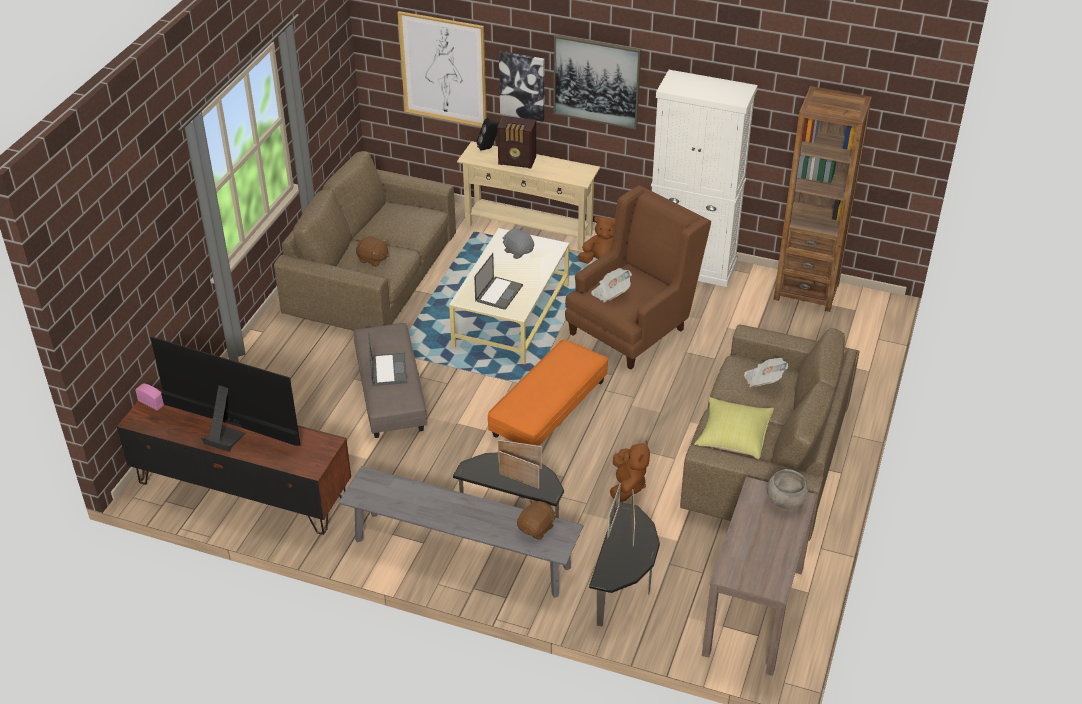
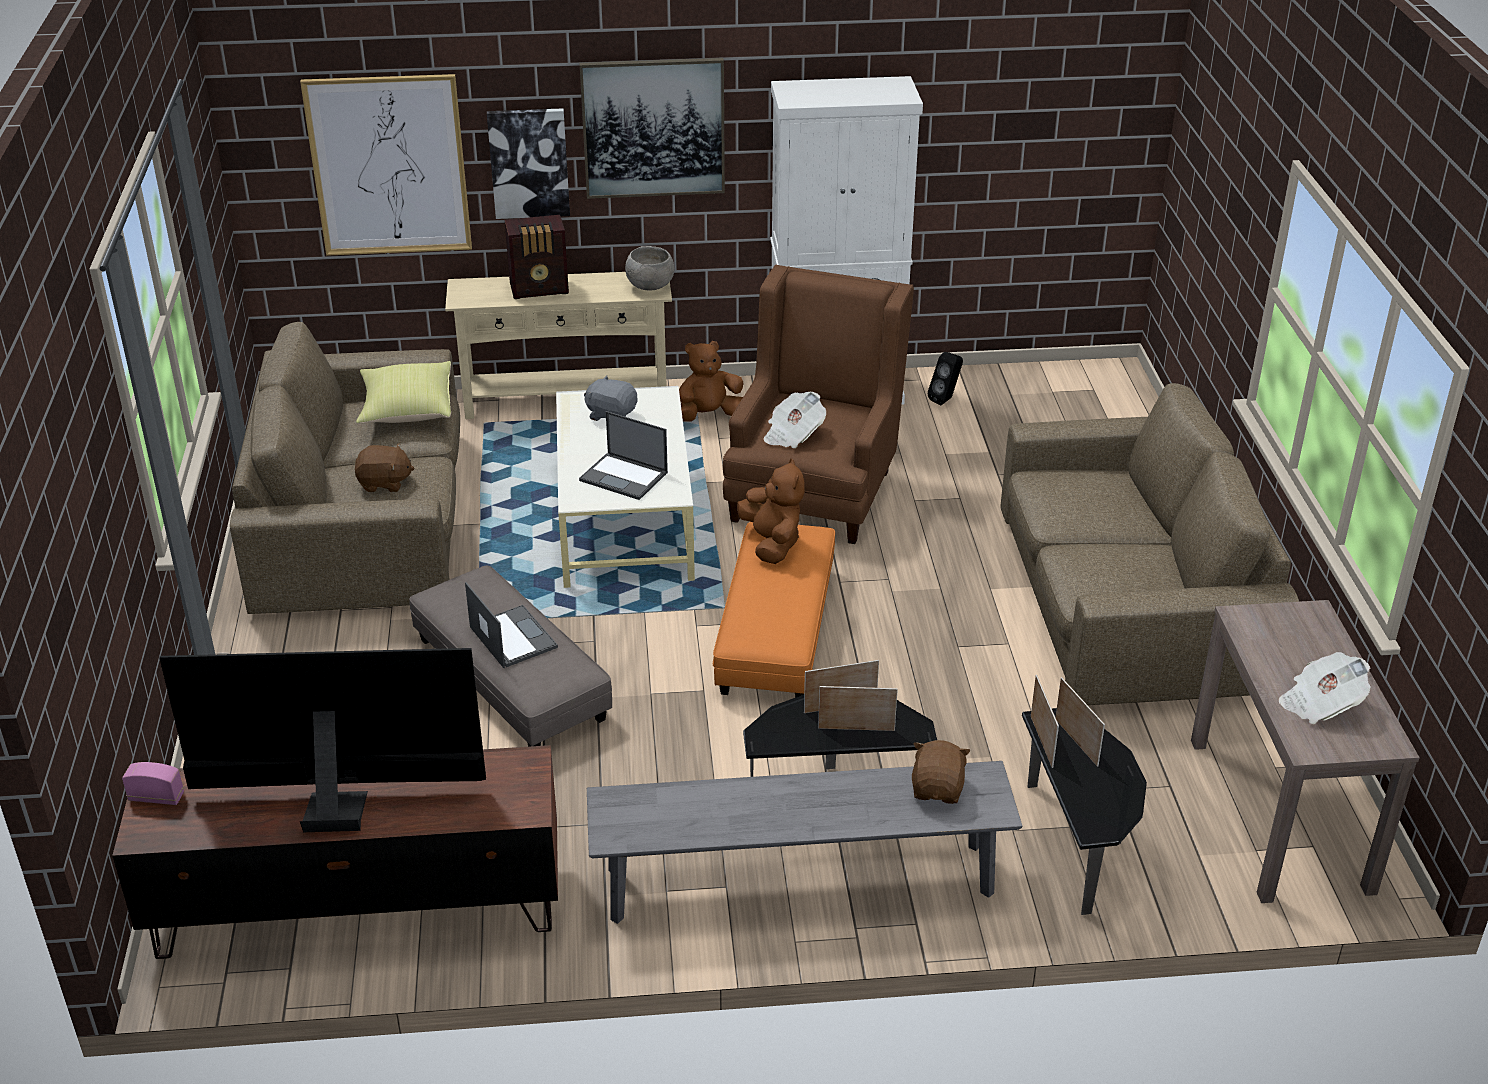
camera: 25 degrees left, 5 degrees down
(488, 148) = (482, 282): black speaker -> black speaker (945, 399)
(499, 293) = (625, 477): laptop -> laptop turned 120 degrees clockwise
(627, 486) = (972, 702): brown plush toy -> brown plush toy (772, 543)
(732, 437) = (1112, 575): yellow pillow -> yellow pillow (407, 410)
(763, 380) = (1092, 490): newspaper -> newspaper (1320, 704)
(785, 501) = (1296, 622): grey bowl -> grey bowl (650, 287)
(806, 291) = (1013, 383): brown bookcase -> none

